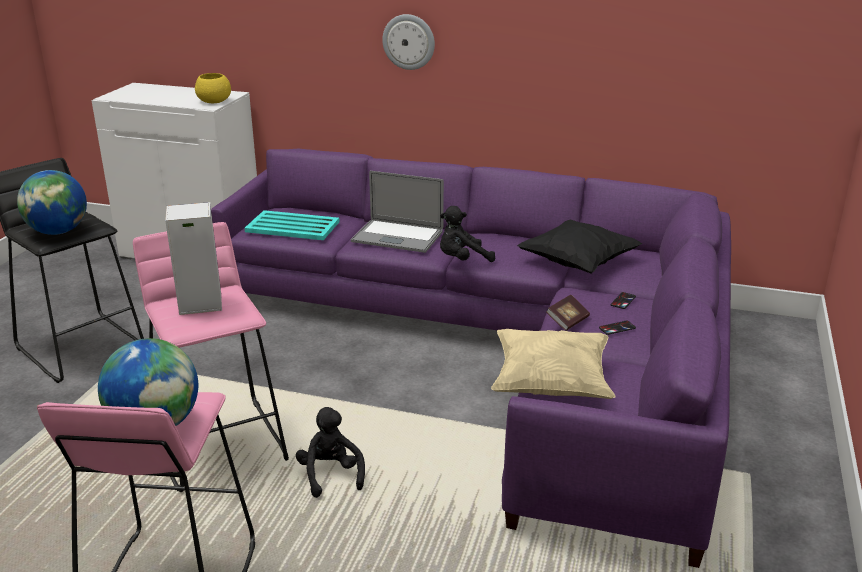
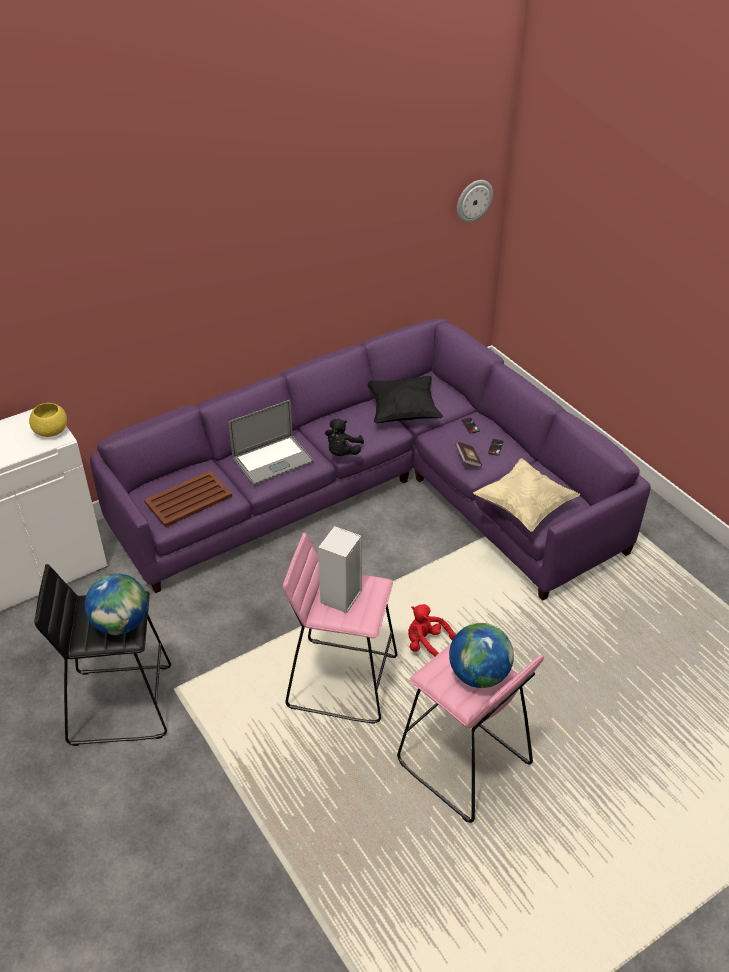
camera: 50 degrees left, 15 degrees up
(293, 227) = (189, 499): turquoise tray -> brown tray
(331, 475) = (427, 645): black plush toy -> red plush toy
(409, 41) = (199, 298): wall clock -> wall clock (473, 200)

